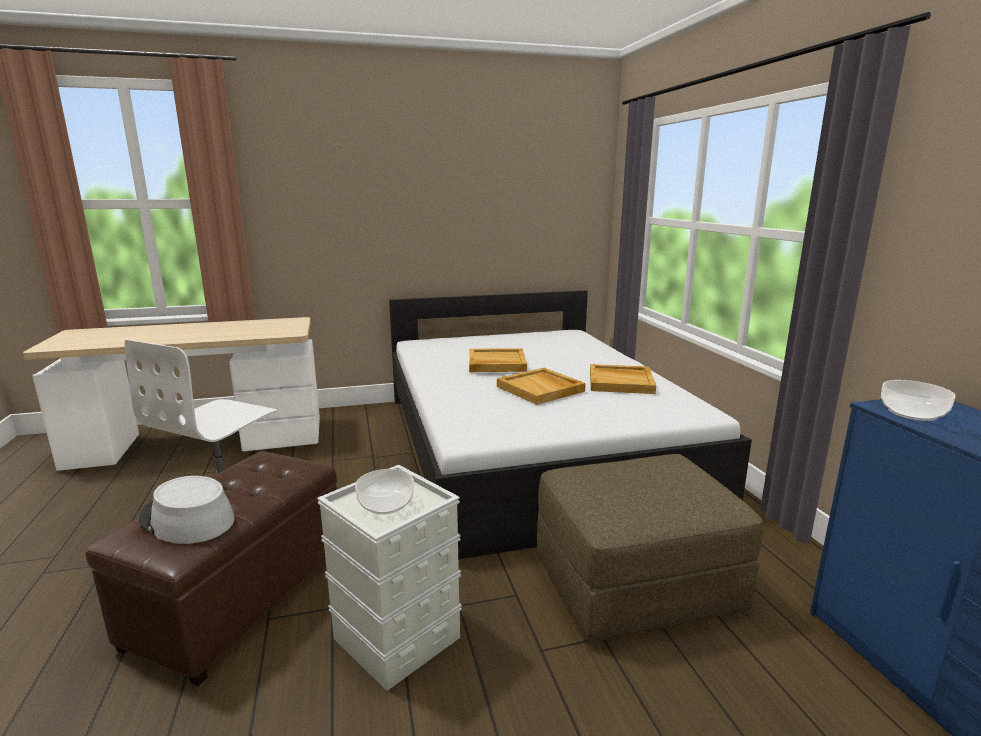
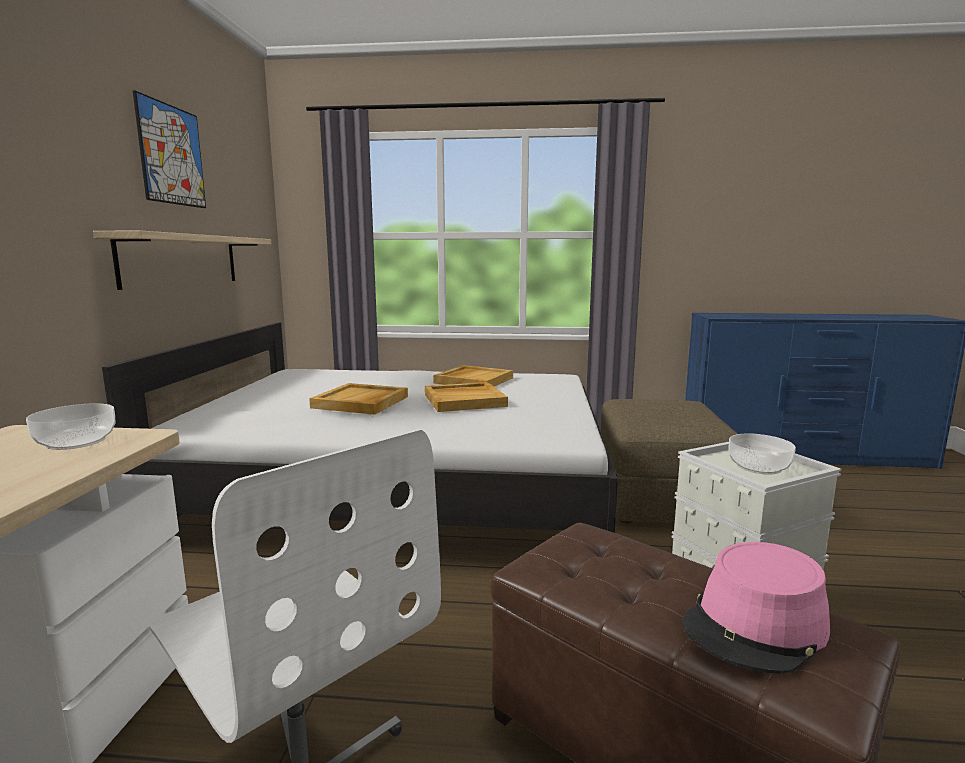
camera: 70 degrees left, 5 degrees down
(186, 520) = (756, 625): grey hat -> pink hat
(474, 239) = (182, 260): none -> shelf
(475, 169) = (171, 155): none -> picture
(911, 413) = (725, 316): bowl -> bowl (75, 442)

